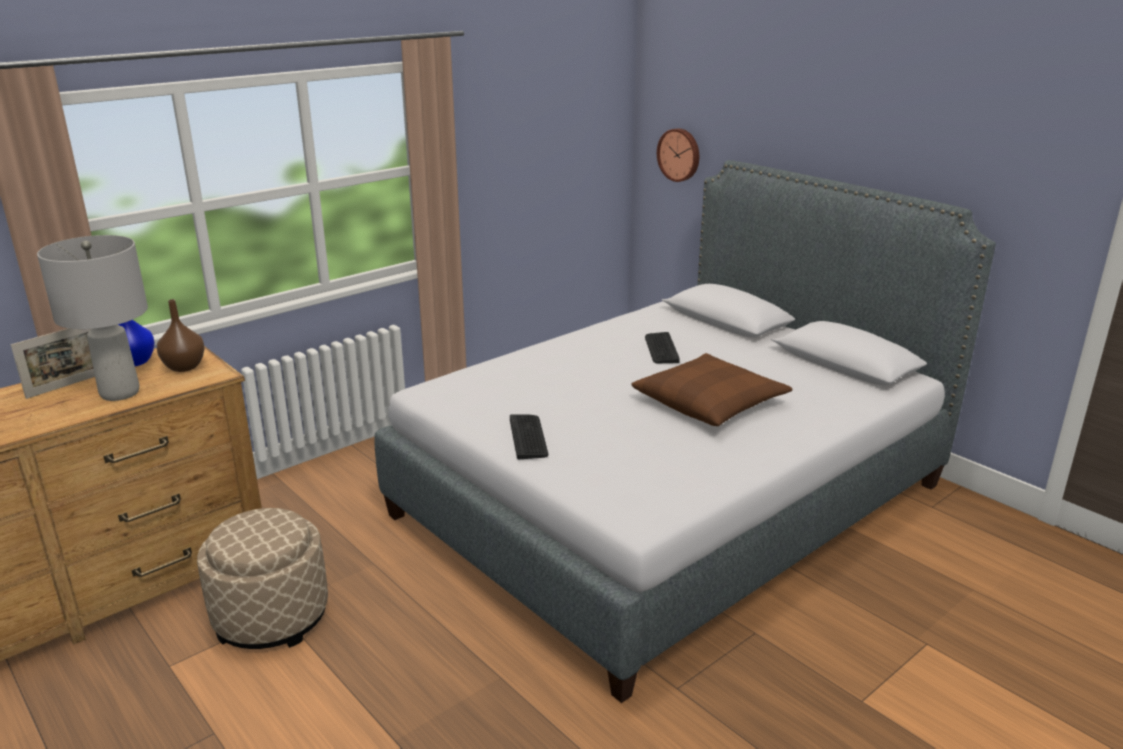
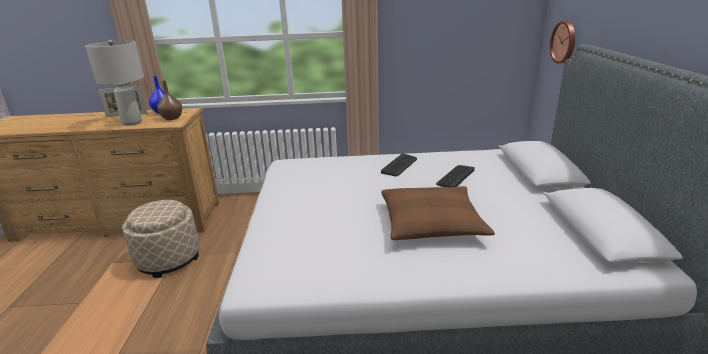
camera: 40 degrees right, 0 degrees up
(528, 437) = (286, 204): keyboard -> keyboard (399, 165)

